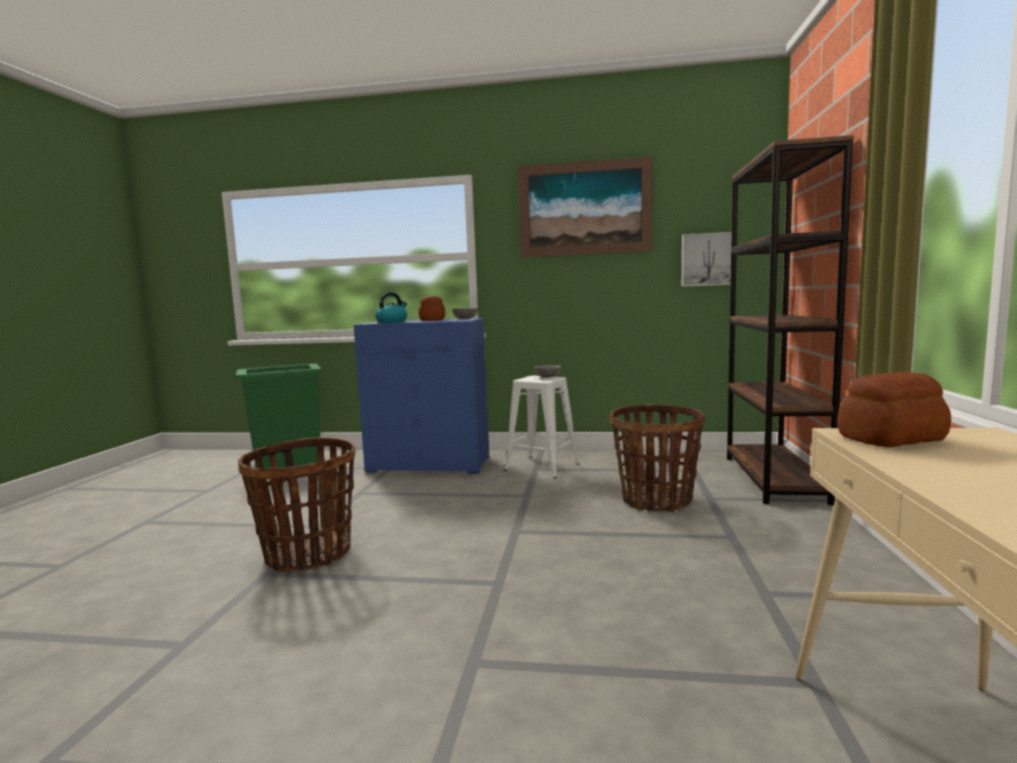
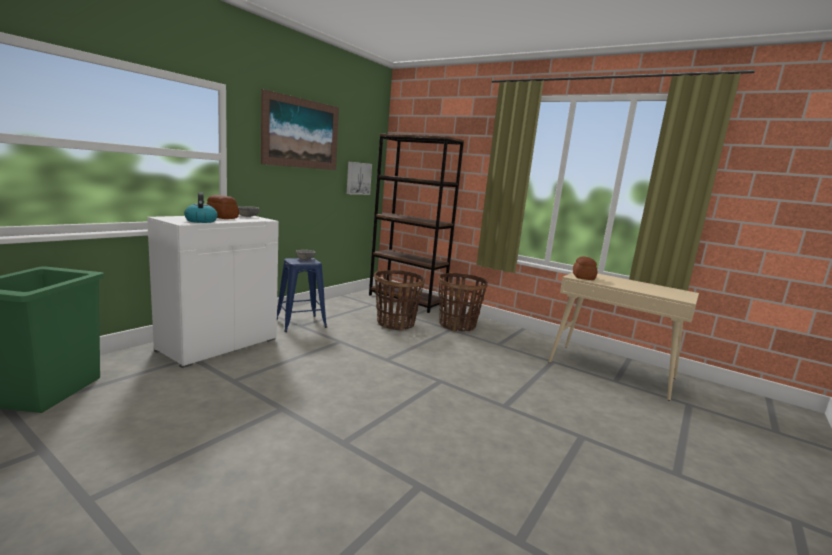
camera: 65 degrees left, 5 degrees up
(307, 555) = (332, 422): basket -> basket (457, 325)
(430, 464) = (218, 344): blue cabinet -> white cabinet
(542, 467) = (300, 323): white stool -> blue stool

